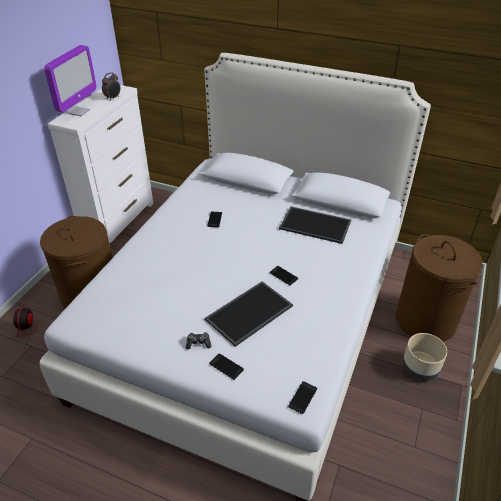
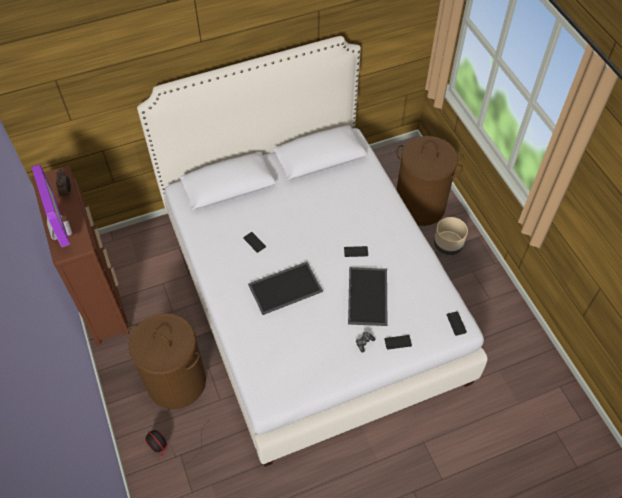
camera: 45 degrees left, 15 degrees up
(120, 222) = (102, 298): white dresser -> brown dresser
(316, 224) = (328, 192): tray -> tray (285, 287)

